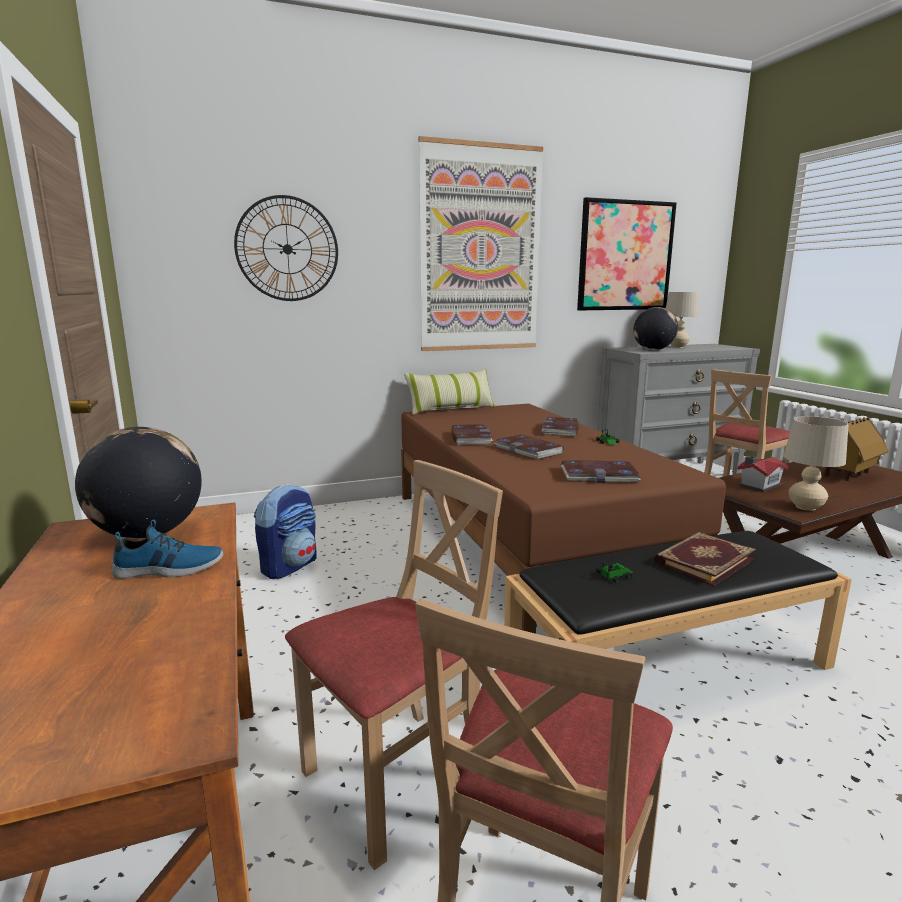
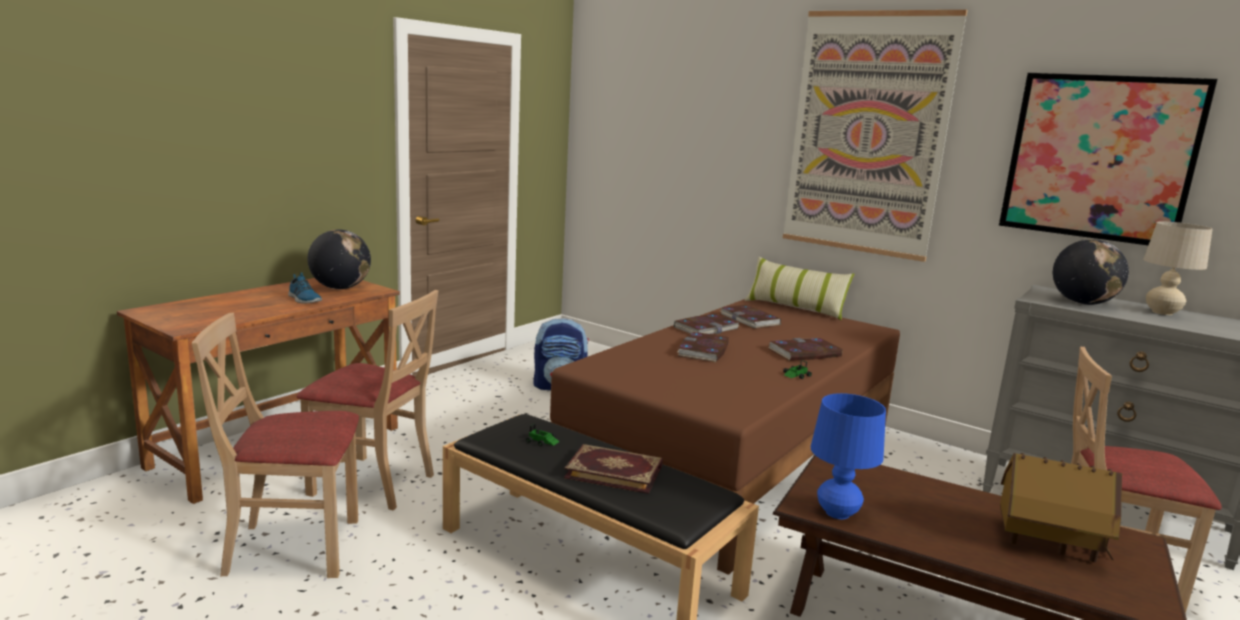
camera: 55 degrees right, 0 degrees up
(287, 249) = (678, 122): wall clock -> none
(599, 475) = (668, 381): book -> book (750, 320)
(758, 485) = (881, 485): toy house -> none
(805, 507) = (837, 513): beige table lamp -> blue table lamp

